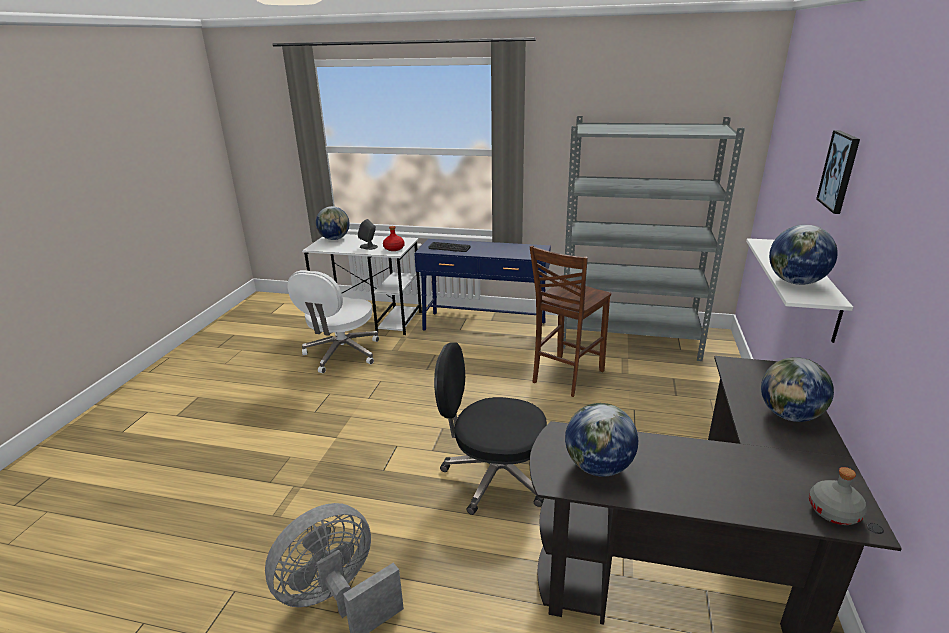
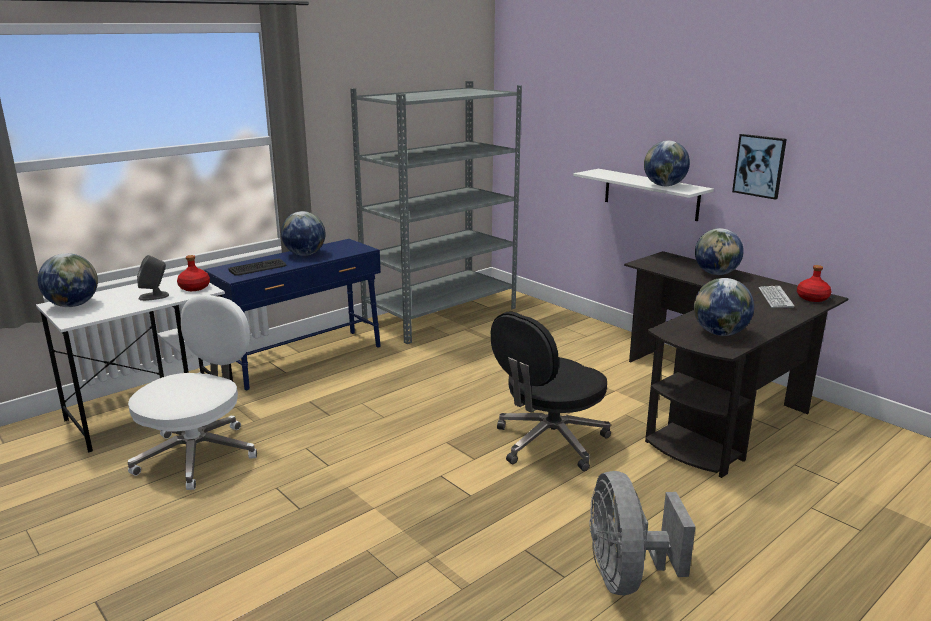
camera: 55 degrees left, 5 degrees down
(341, 354) = (199, 454): white office chair -> white office chair turned 120 degrees counterclockwise
(494, 247) = (304, 254): none -> globe
(565, 377) = (455, 360): brown chair -> none
(780, 479) = (775, 298): none -> keyboard
(834, 511) = (812, 298): grey bottle -> red bottle
(839, 171) = (647, 103): picture -> picture (759, 166)

